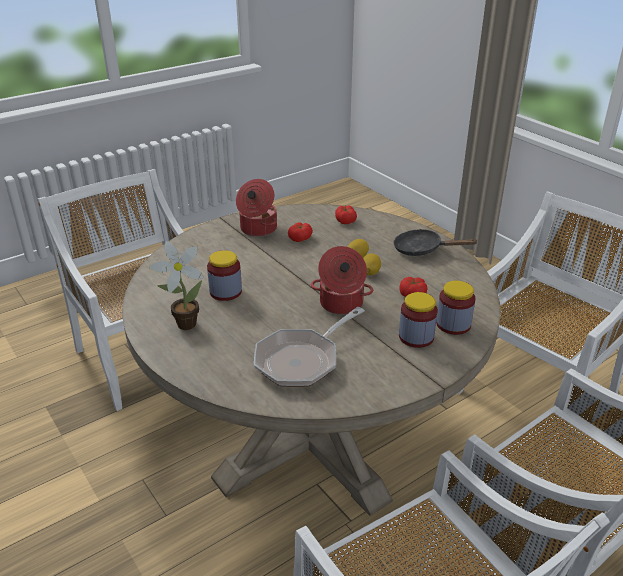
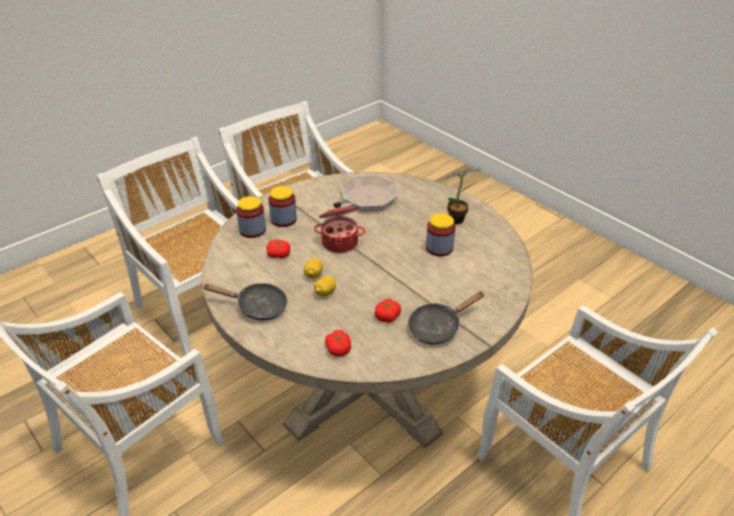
camera: 175 degrees right, 5 degrees up
(257, 229) = (438, 327): cooking pot -> black frying pan

